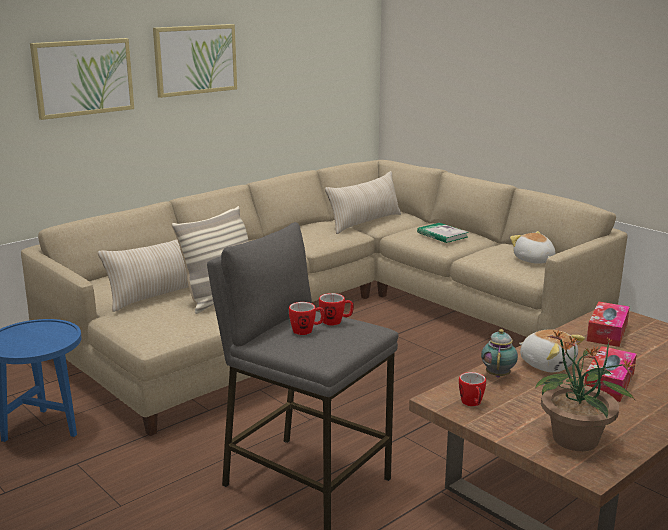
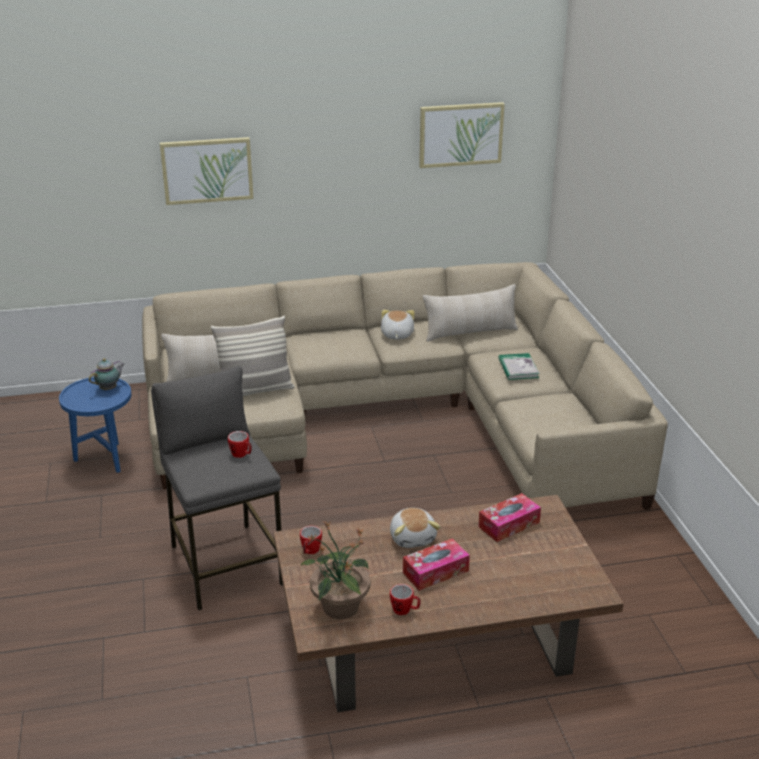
camera: 30 degrees right, 10 degrees up
(195, 59) = (321, 155): picture -> picture (460, 134)
(307, 331) = (213, 456): mug -> mug (405, 610)
(498, 374) = (363, 533): teapot -> teapot (109, 388)
(533, 260) = (563, 424): plush toy -> plush toy (396, 335)

